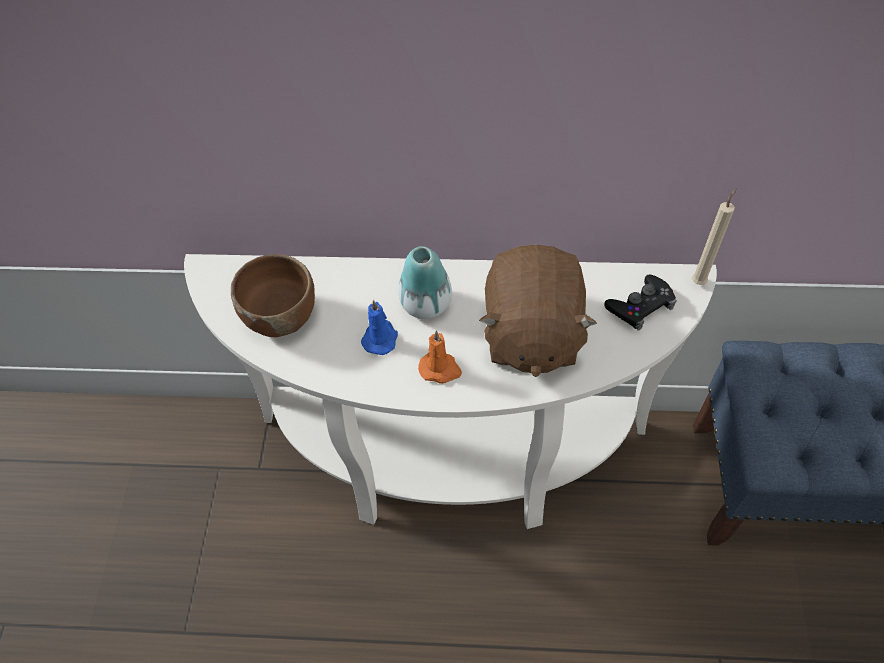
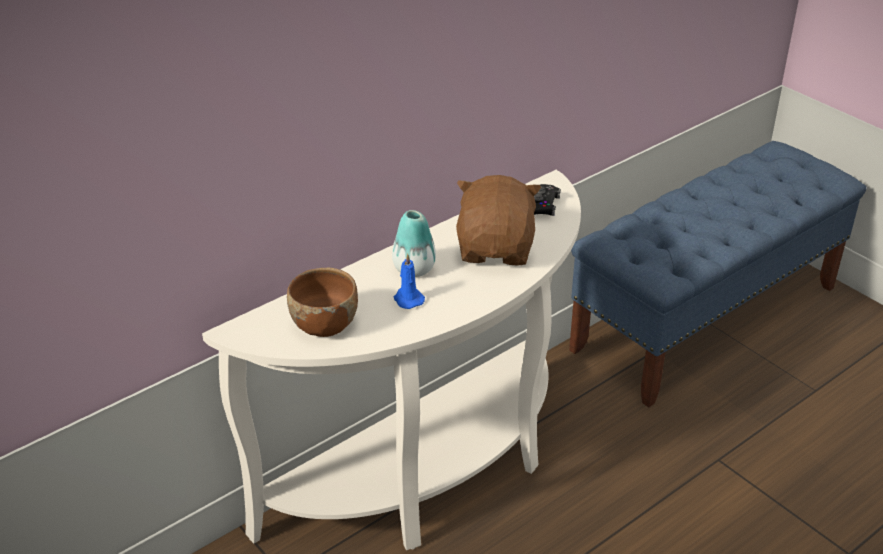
camera: 45 degrees left, 20 degrees down
(440, 369) = (465, 292): orange candle -> none
(531, 333) = (496, 249): brown plush toy -> brown plush toy turned 135 degrees counterclockwise
(699, 280) = (557, 180): beige candle -> none

